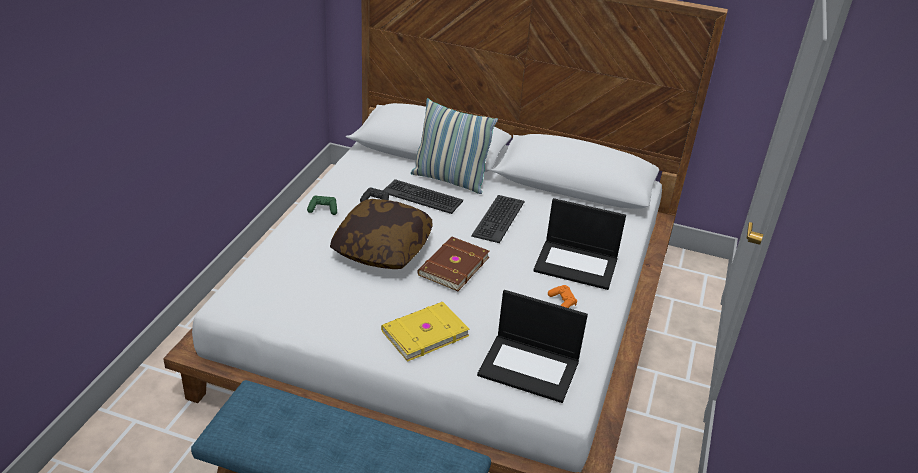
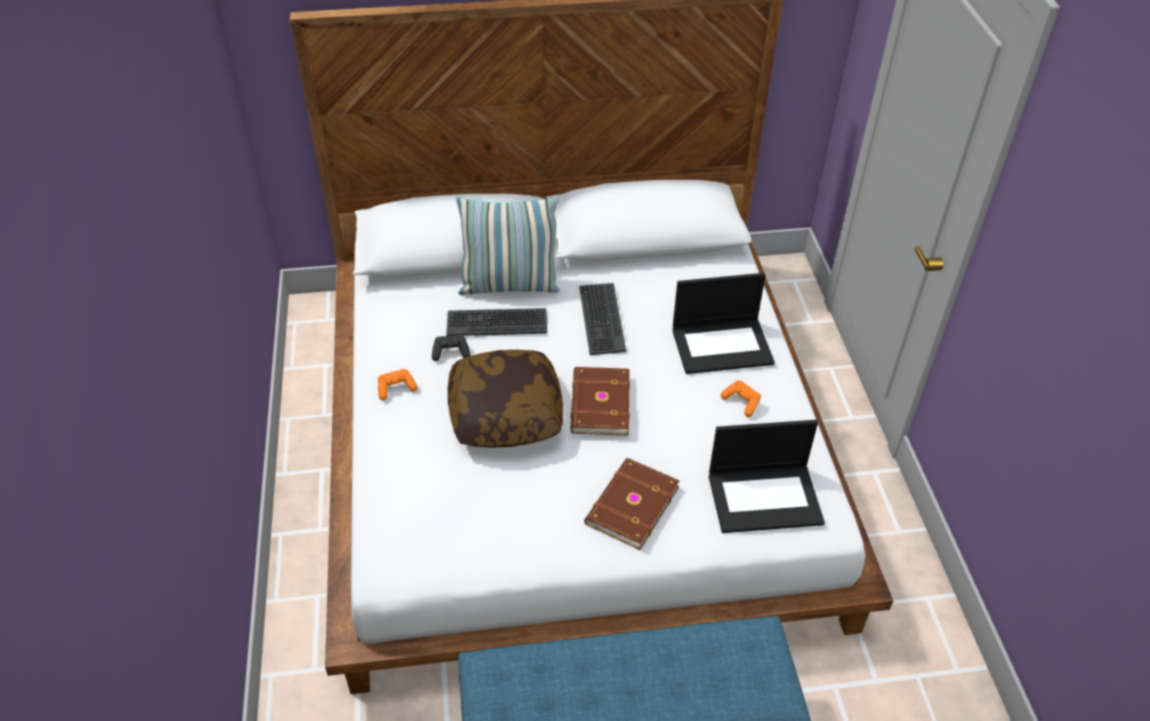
camera: 25 degrees left, 10 degrees up
(323, 209) = (396, 388): green game controller -> orange game controller
(423, 333) = (630, 505): yellow book -> brown book

